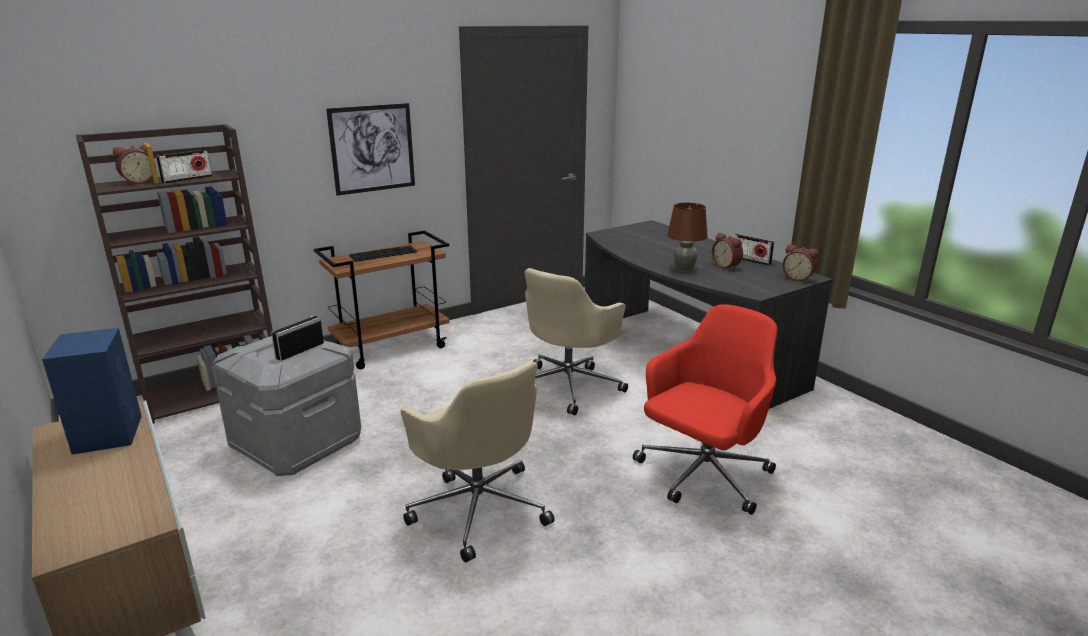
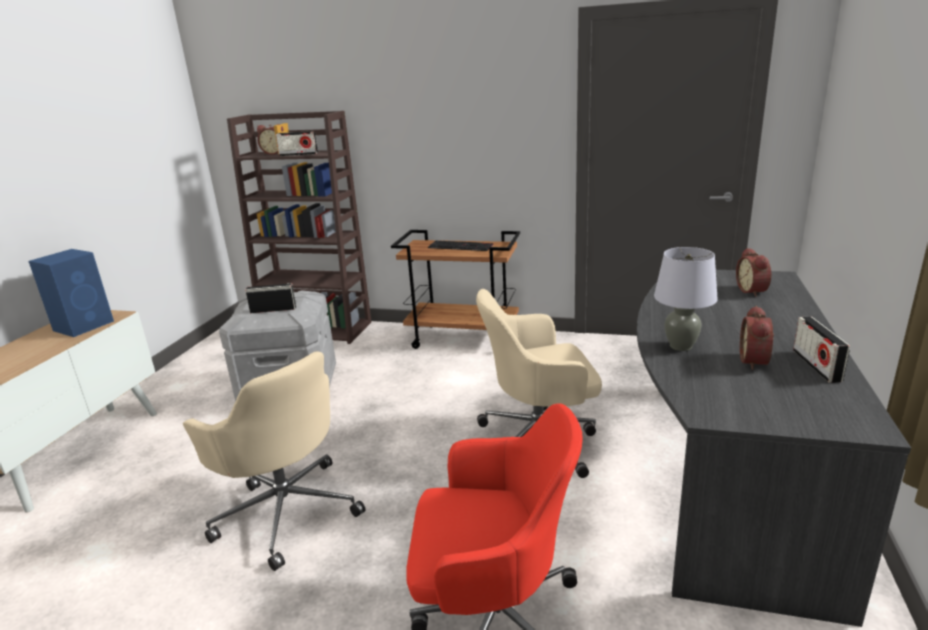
camera: 50 degrees right, 0 degrees up
(372, 148) = (471, 141): picture -> none
(479, 507) = (287, 510): beige office chair -> beige office chair turned 60 degrees counterclockwise
(684, 270) = (681, 346): brown table lamp -> grey table lamp
(798, 278) = (838, 421): alarm clock -> alarm clock (753, 291)

